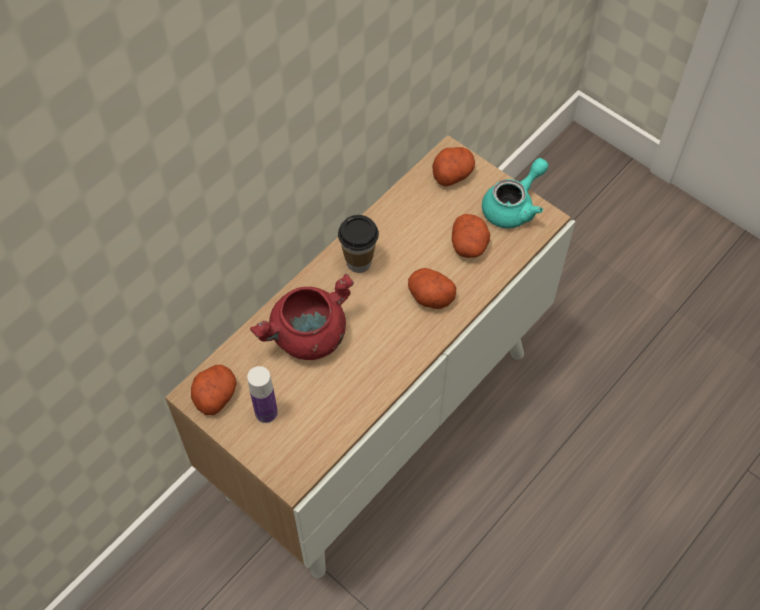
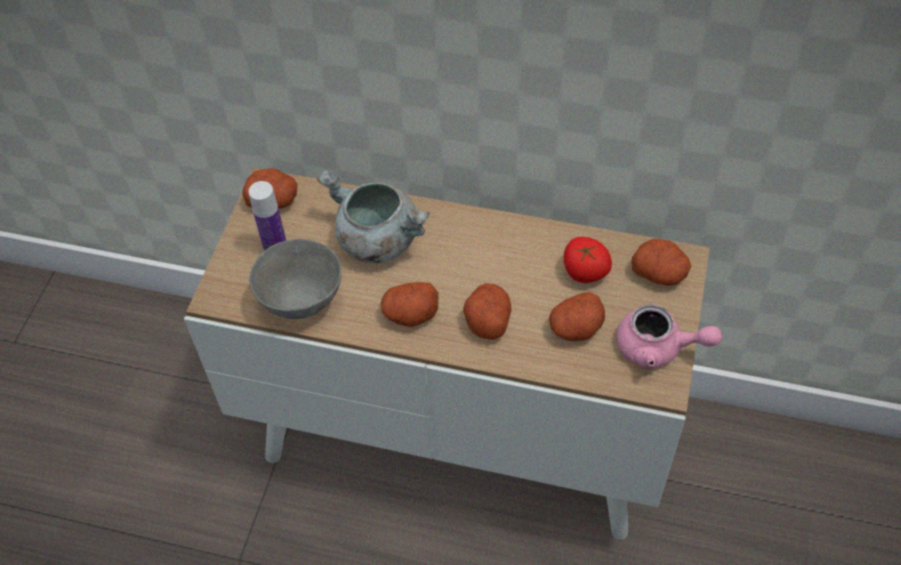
camera: 65 degrees right, 5 degrees down
(308, 337) = (376, 240): red cooking pot -> grey cooking pot
(337, 414) = (302, 301): none -> grey bowl
(359, 262) = (489, 242): cup -> none
(394, 344) = (410, 314): none -> potato
(424, 216) = (584, 272): none -> tomato
(513, 206) = (658, 348): turquoise teapot -> pink teapot

